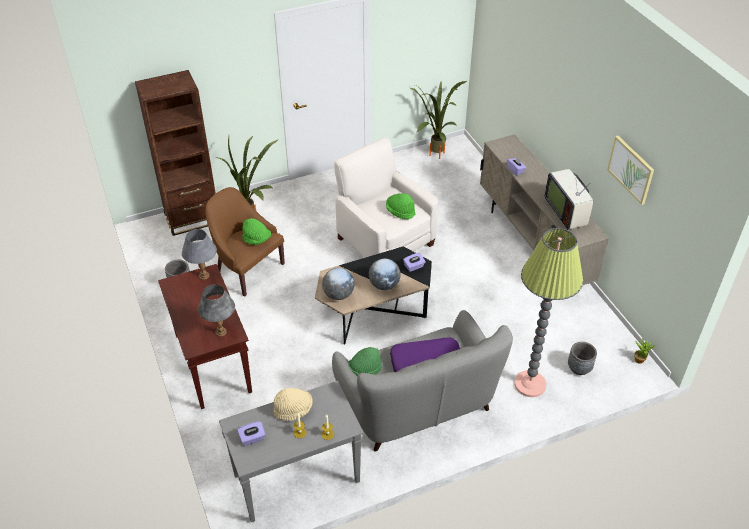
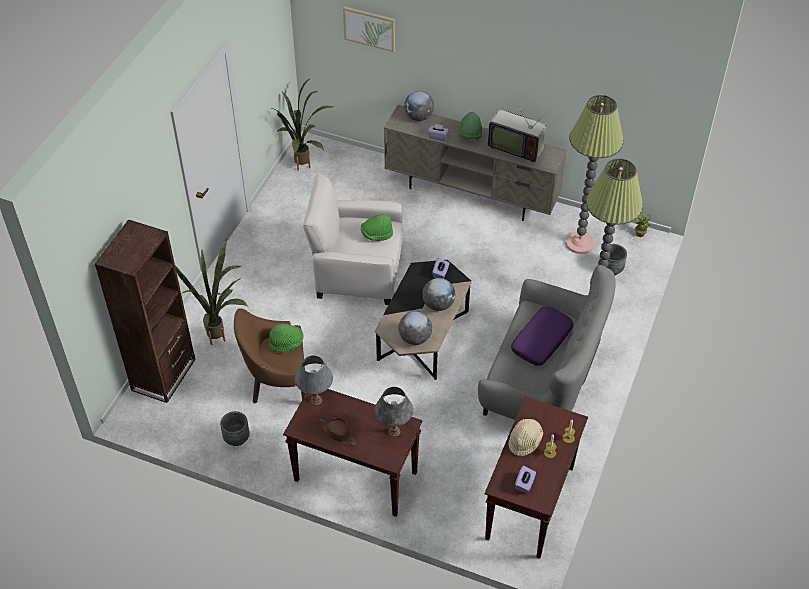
camera: 45 degrees left, 5 degrees up
(187, 305) = (338, 433): none -> brown hat
(296, 479) = (530, 504): grey console table -> brown console table
(365, 370) = (508, 379): green hat -> green hat (470, 135)
(519, 150) = (419, 117): none -> globe
(576, 331) = (579, 243): none -> floor lamp
(631, 169) = (577, 82): picture -> picture (369, 28)

